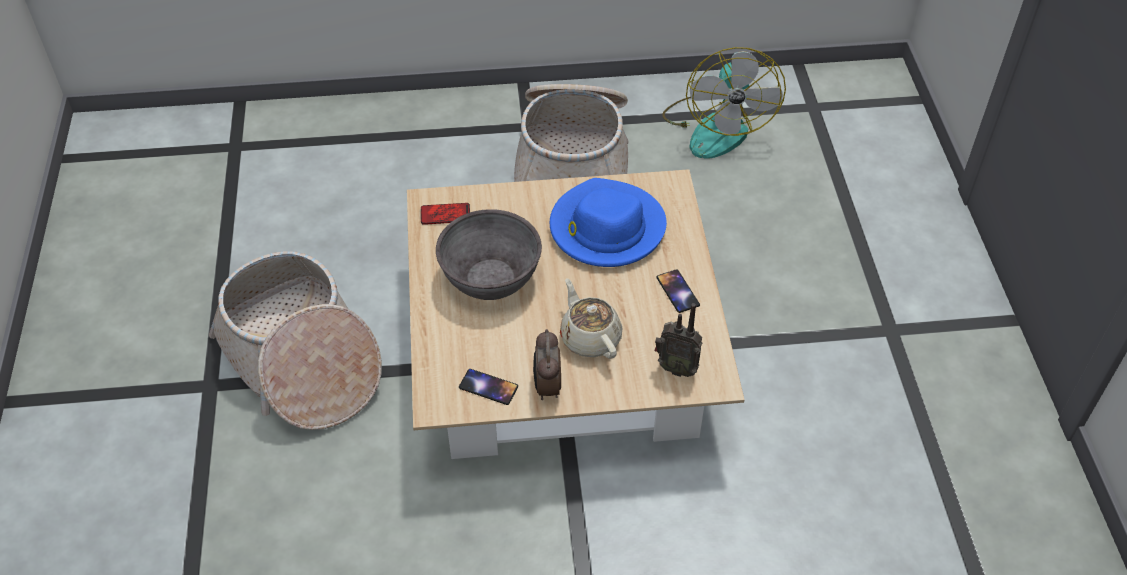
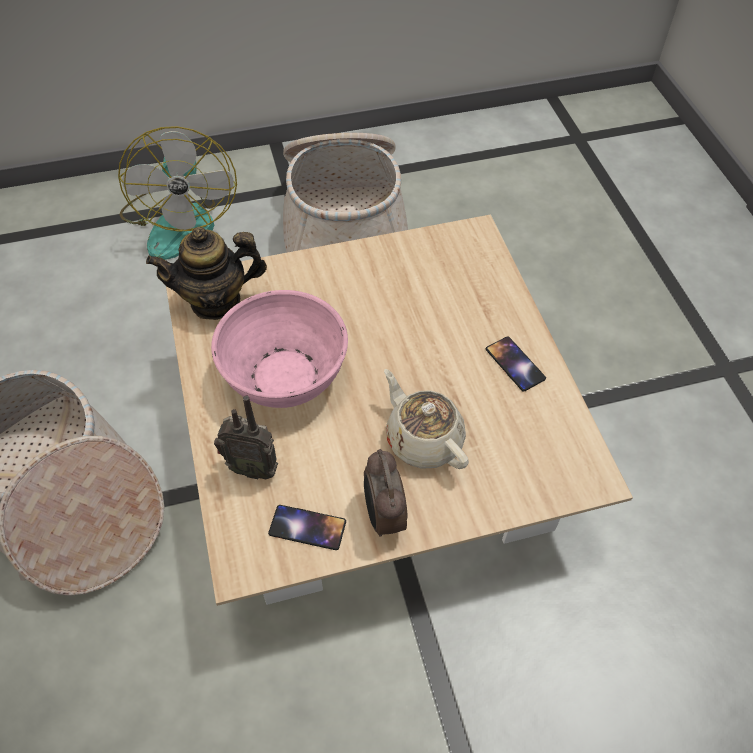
camera: 10 degrees left, 5 degrees up
(445, 214) = (216, 301): phone -> teapot
(491, 278) = (285, 376): grey bowl -> pink bowl
(606, 228) = (412, 295): blue hat -> none
(676, 367) = (539, 465): radio -> radio (252, 467)
(717, 126) = (486, 168): fan -> fan (180, 220)

